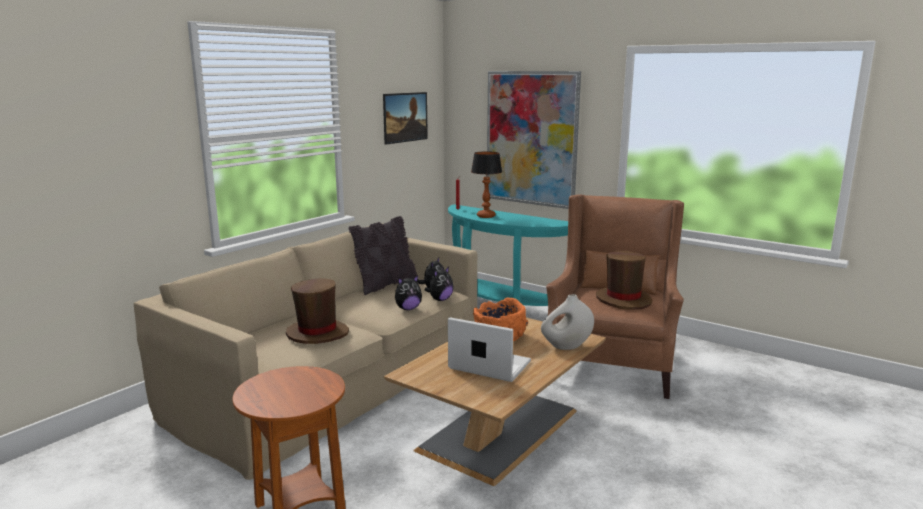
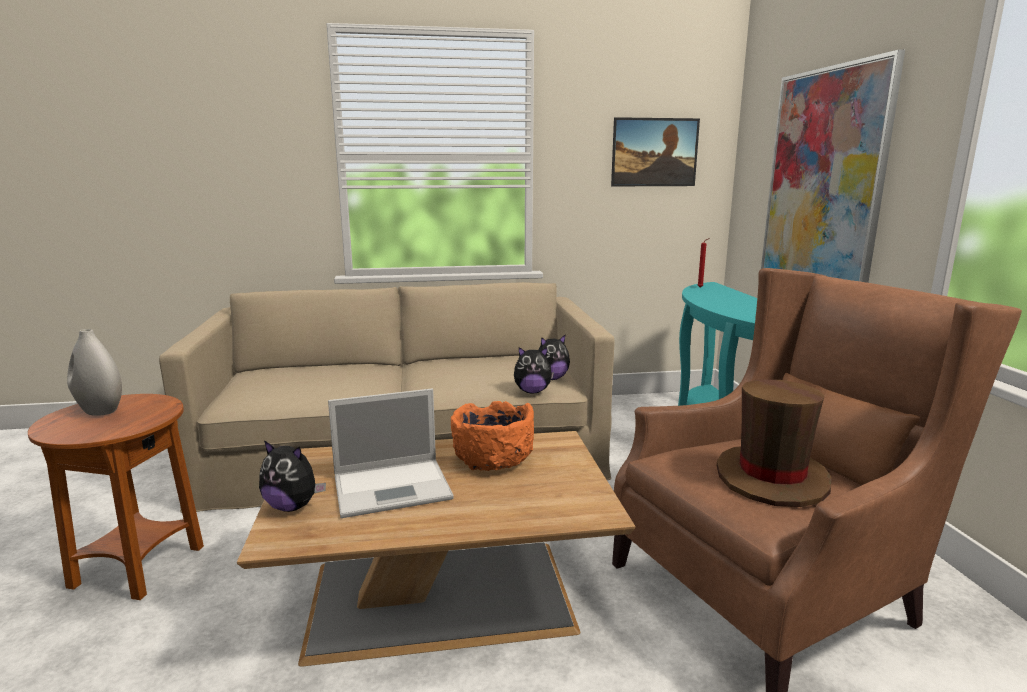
camera: 45 degrees right, 0 degrees up
(317, 333) = (339, 385): brown hat -> none
(385, 285) = (513, 359): black pillow -> none
(408, 308) = (474, 389): plush toy -> plush toy (292, 506)
(485, 216) = (715, 299): table lamp -> none
(488, 365) = (394, 487): laptop -> laptop turned 90 degrees clockwise
(566, 347) = (541, 511): white vase -> white vase (99, 410)

